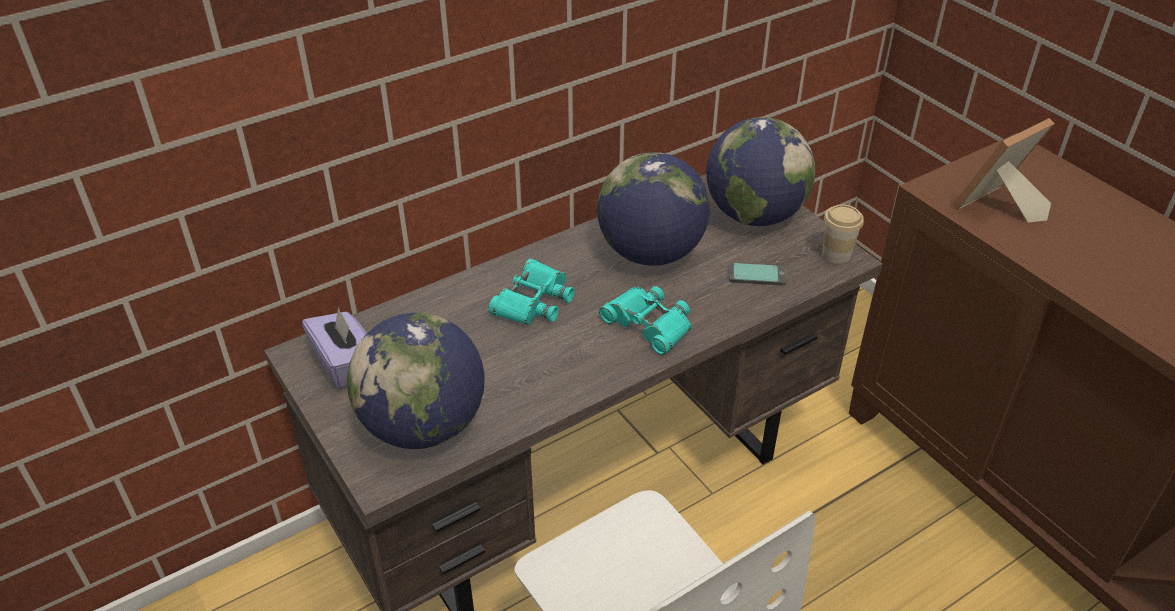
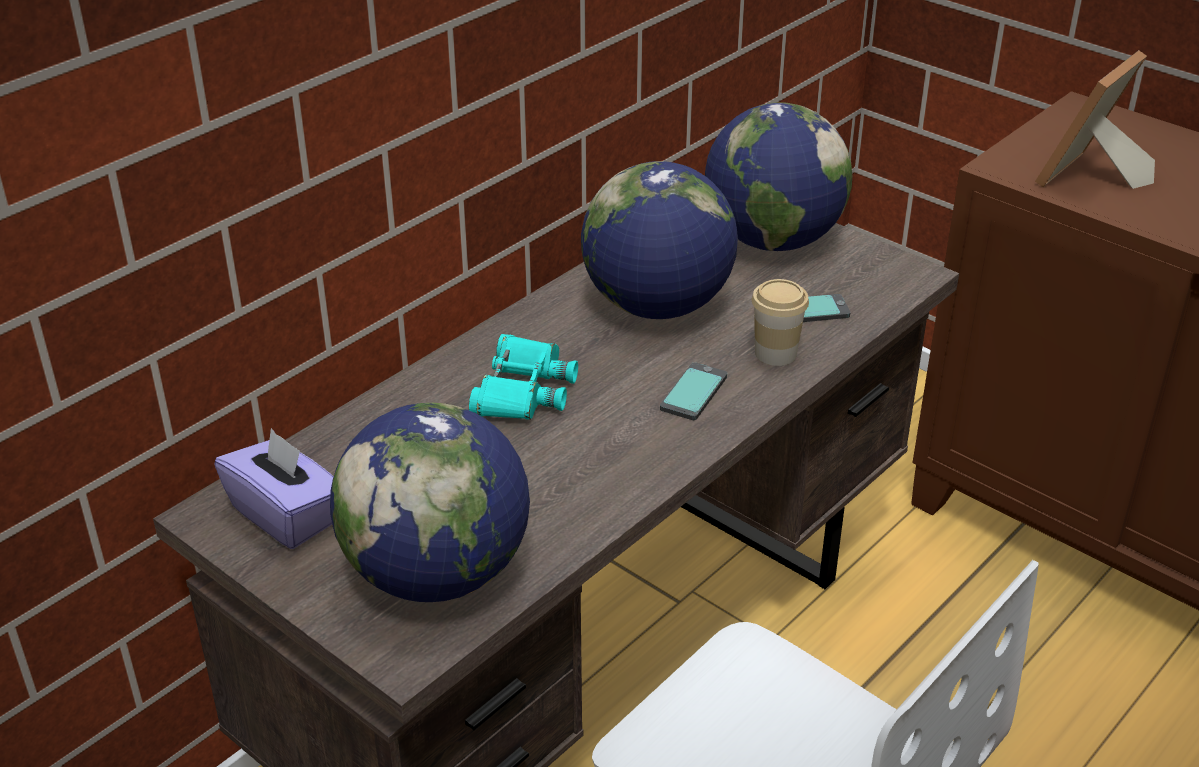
camera: 15 degrees left, 5 degrees down
(648, 324) = (693, 393): turquoise binoculars -> phone
(836, 254) = (898, 271): cup -> cup (775, 353)

